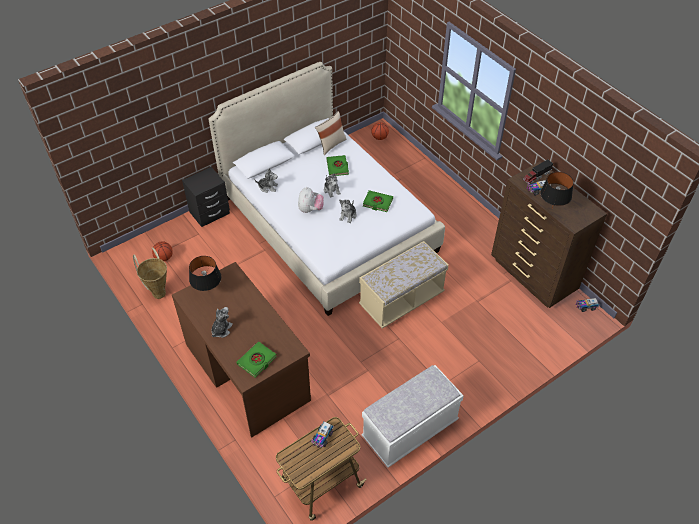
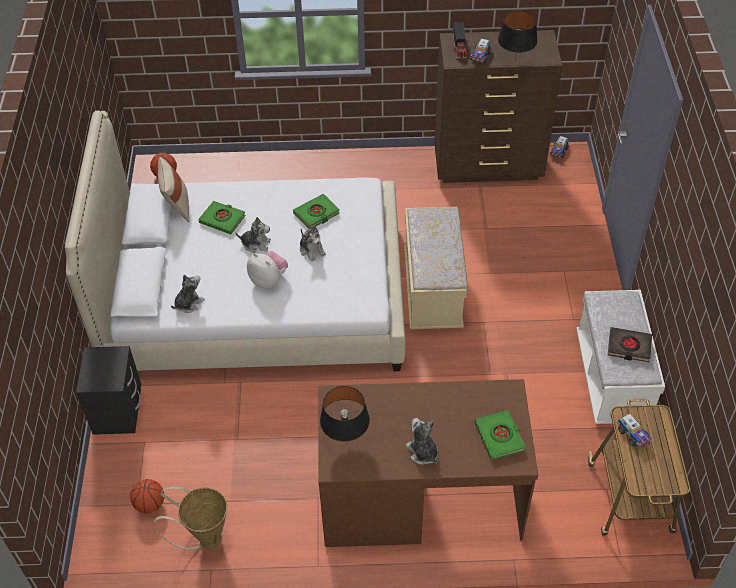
camera: 55 degrees left, 0 degrees up
(404, 409) = (629, 347): none -> black book

